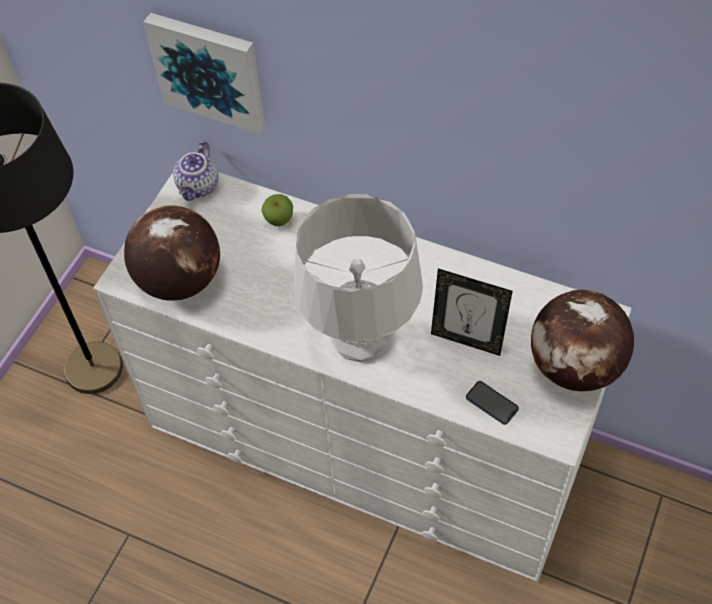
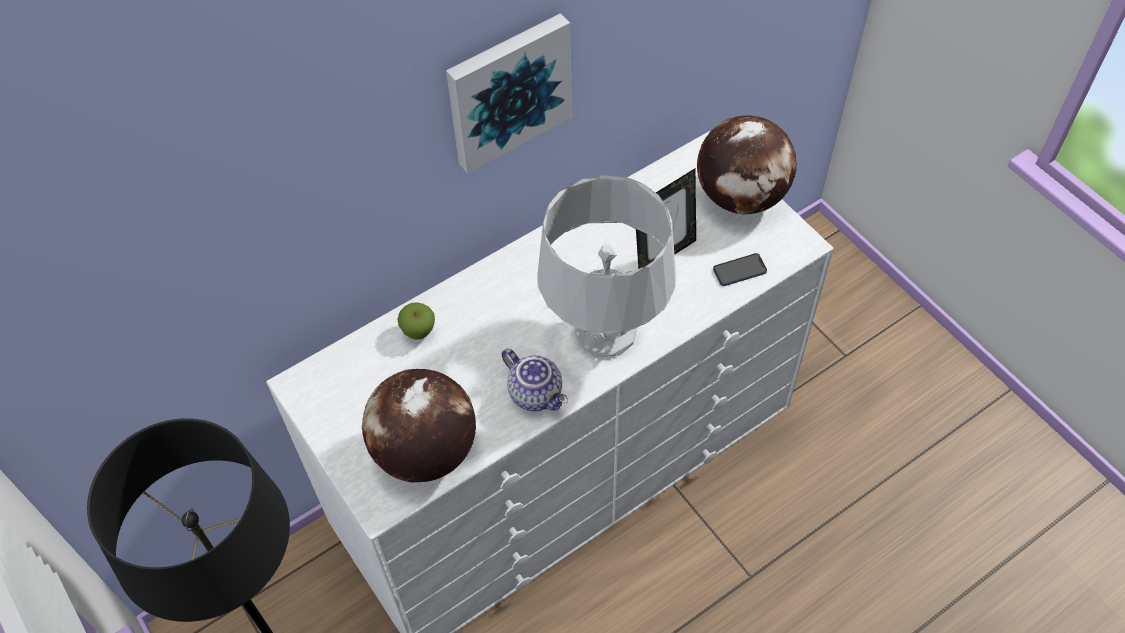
camera: 60 degrees left, 0 degrees up
(199, 187) = (318, 380): teapot -> teapot (537, 393)
(209, 70) = (278, 247): picture -> picture (508, 90)

